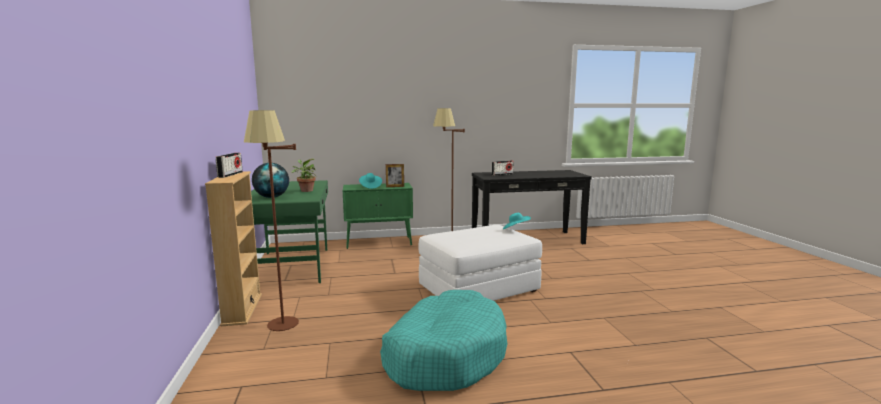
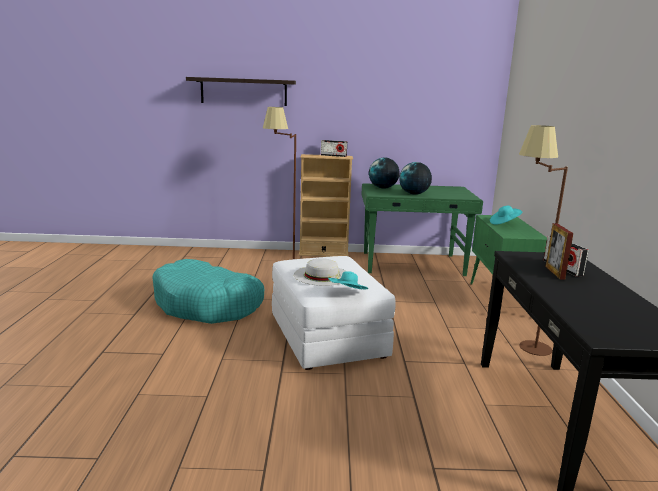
camera: 100 degrees right, 5 degrees up
(152, 87) = (243, 91): none -> shelf
(305, 190) = (414, 194): potted plant -> globe
(395, 186) = (509, 232): picture frame -> picture frame (554, 272)
(487, 236) = (322, 275): none -> white hat

